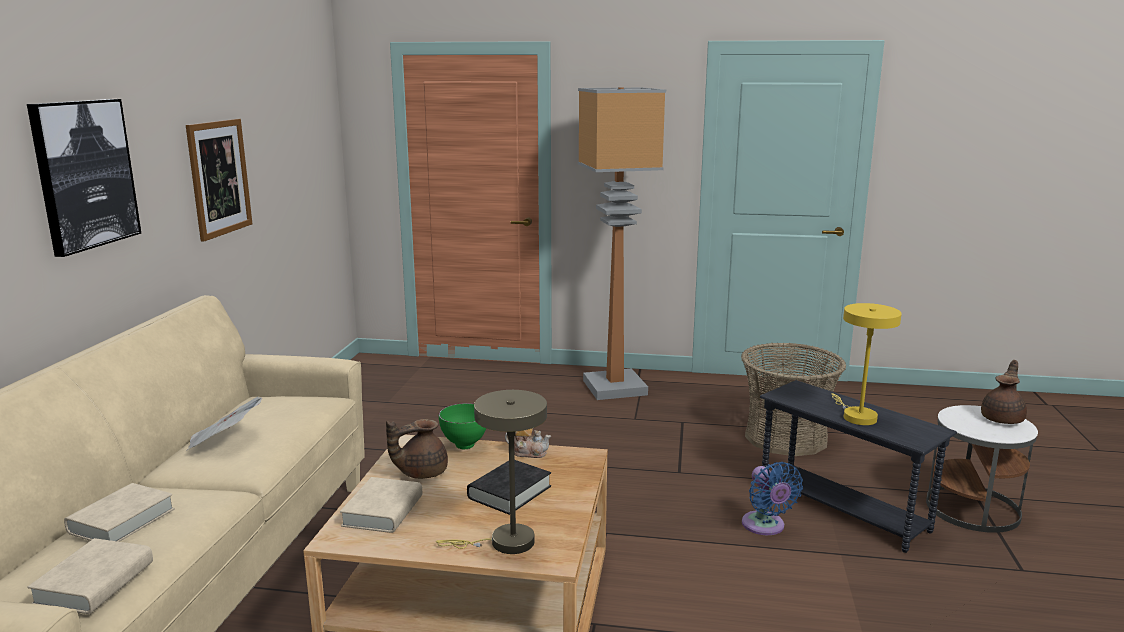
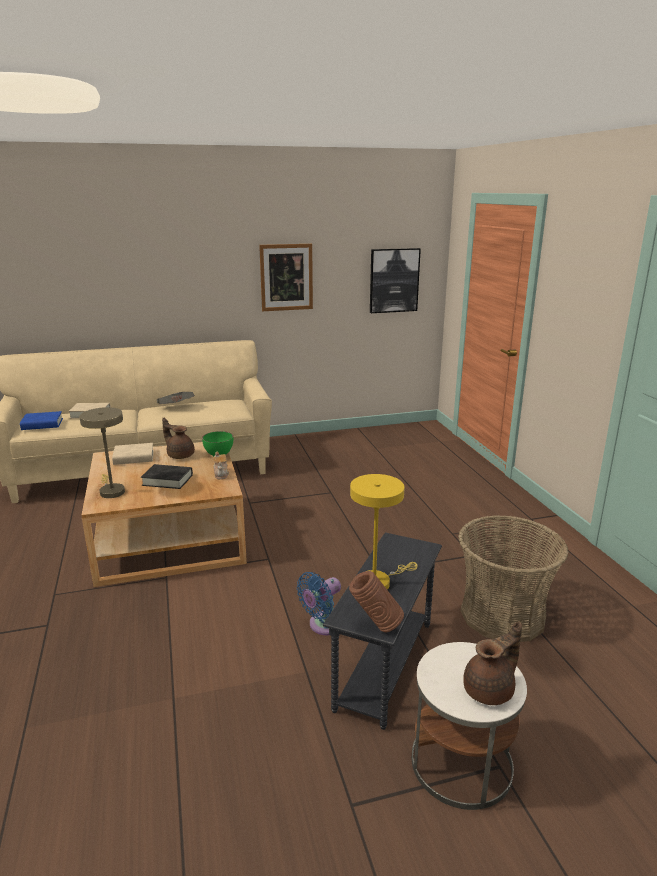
camera: 65 degrees right, 5 degrees up
(84, 174) = (175, 264): picture -> picture (394, 280)
(95, 583) = (42, 424): beige book -> blue book
(615, 387) = (502, 513): floor lamp -> none
(931, 431) = (375, 626): none -> brown vase
(1003, 419) = (490, 690): brown teapot -> brown teapot turned 45 degrees counterclockwise

